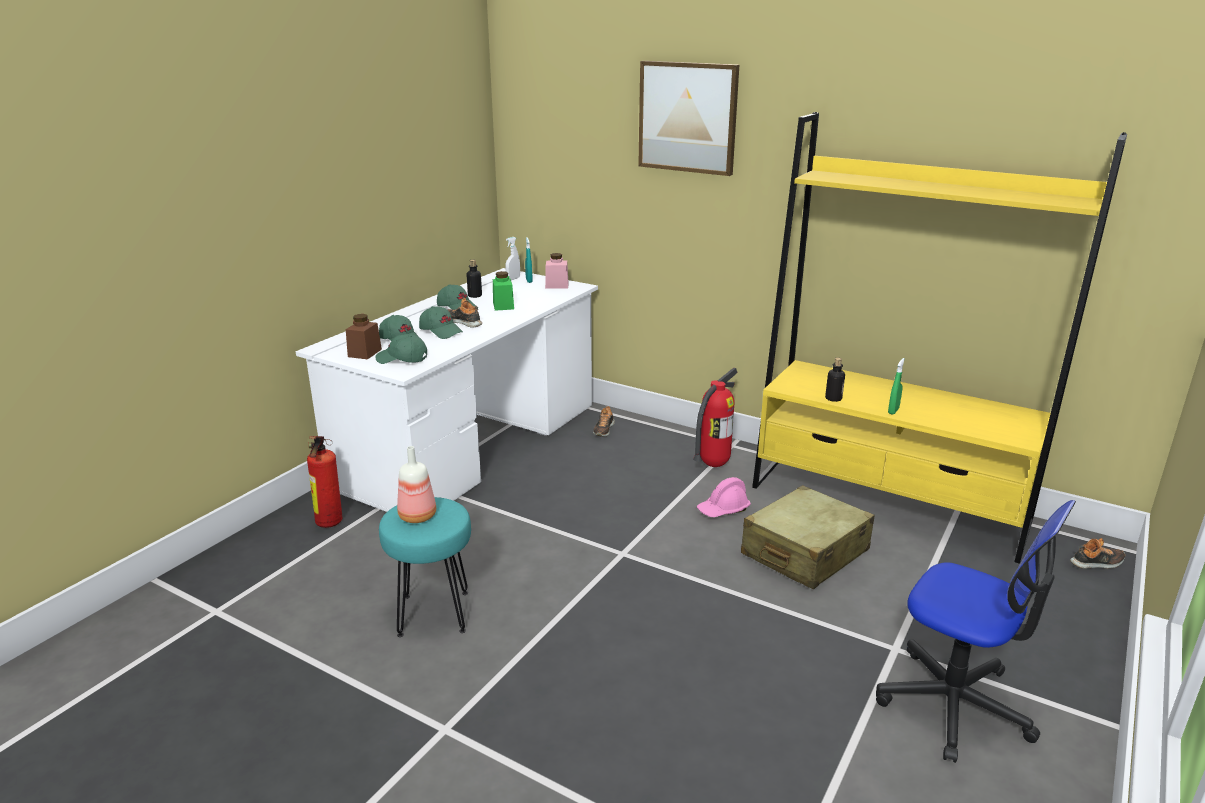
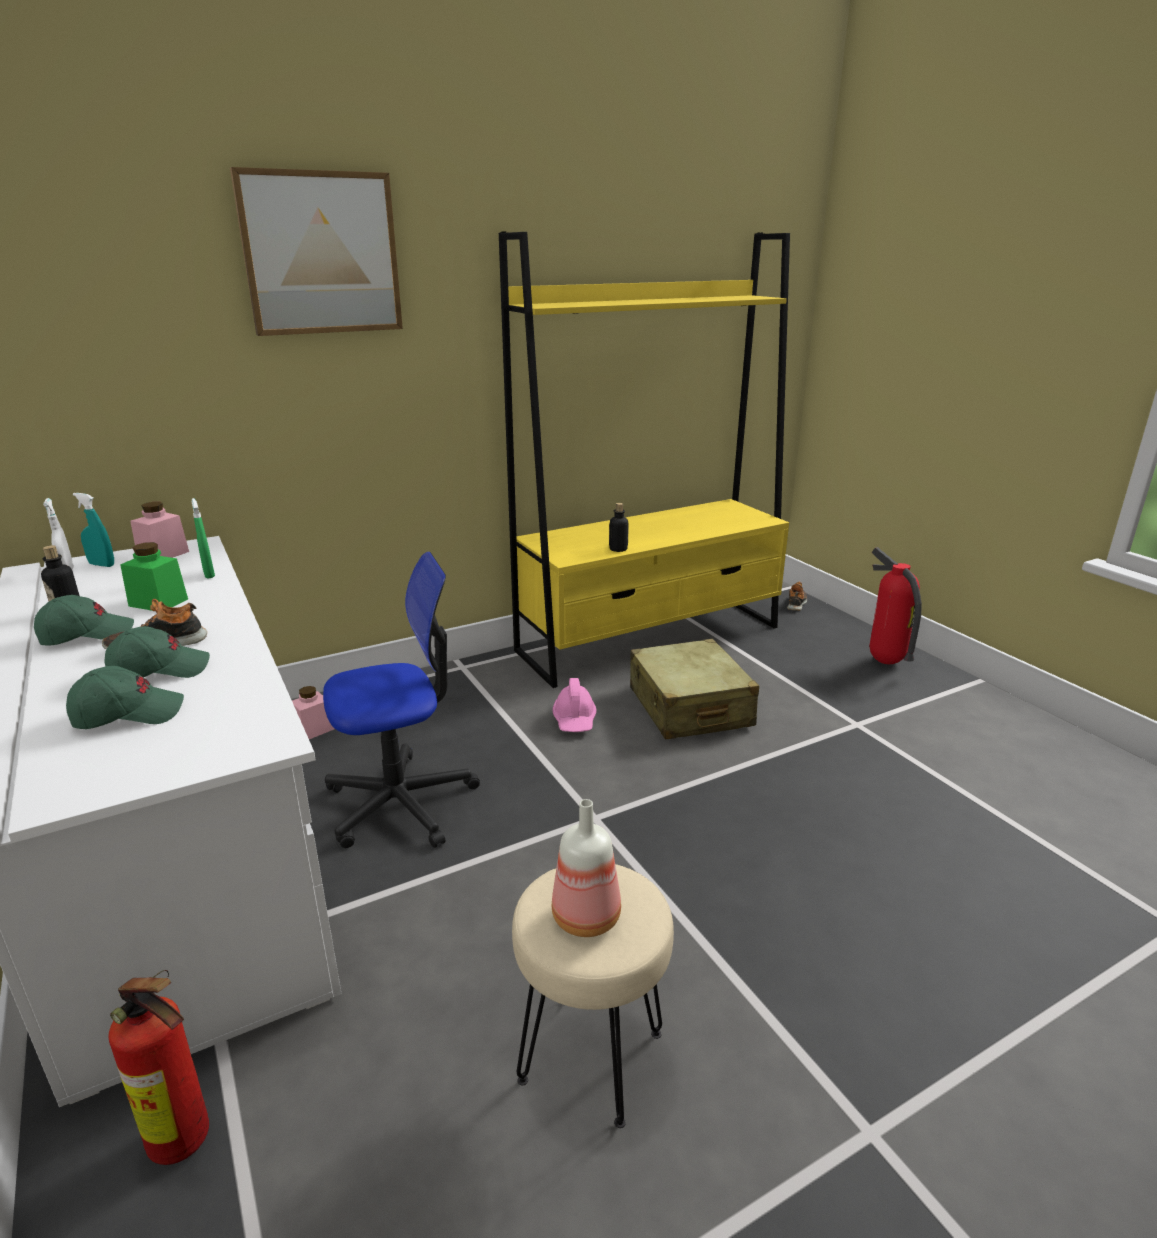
camera: 60 degrees left, 0 degrees up
(364, 353) = (113, 764): brown jar -> none
(402, 359) = (215, 731): green cap -> none
(434, 613) = (590, 1055): turquoise stool -> beige stool
(603, 429) = (313, 729): shoe -> pink jar
(713, 464) = (485, 691): fire extinguisher -> fire extinguisher (884, 662)
(893, 411) = (670, 538): green spray bottle -> green spray bottle (209, 574)
(954, 704) = (939, 730): office chair -> office chair (401, 802)

